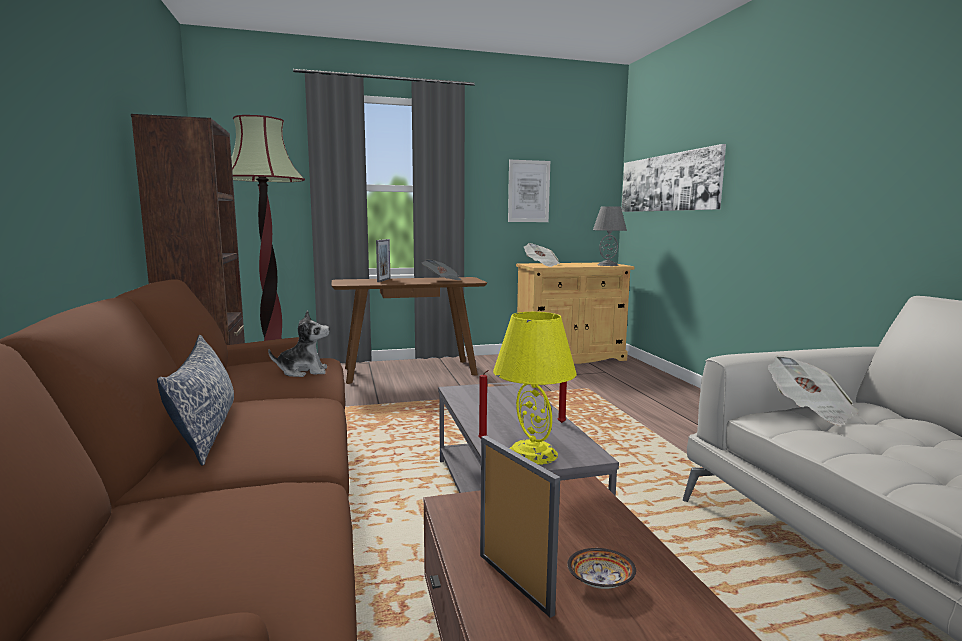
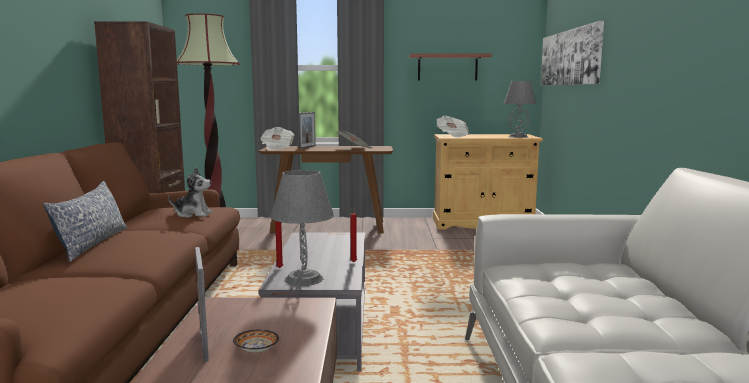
camera: 15 degrees right, 0 degrees up
(528, 191) = (447, 67): picture -> shelf
(533, 453) = (304, 279): yellow table lamp -> grey table lamp
(809, 410) = (550, 264): newspaper -> newspaper (277, 148)

